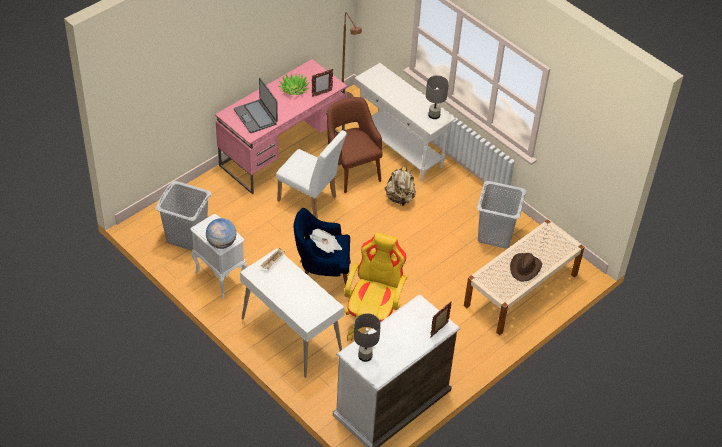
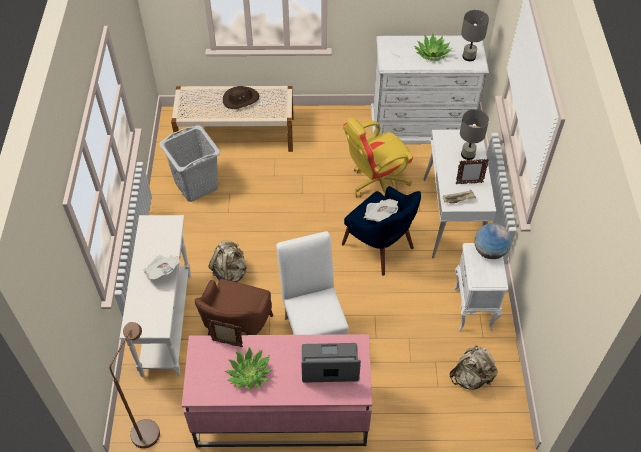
camera: 135 degrees left, 5 degrees up
(186, 236) = (471, 377): grey laundry basket -> beige backpack
(256, 117) = (330, 365): laptop -> laptop turned 105 degrees counterclockwise
(396, 337) = (432, 54): none -> potted plant
(400, 100) = (163, 271): none -> newspaper
(433, 115) = (154, 231): grey table lamp -> grey table lamp (468, 154)
(439, 330) = (394, 41): picture frame -> picture frame (469, 183)

